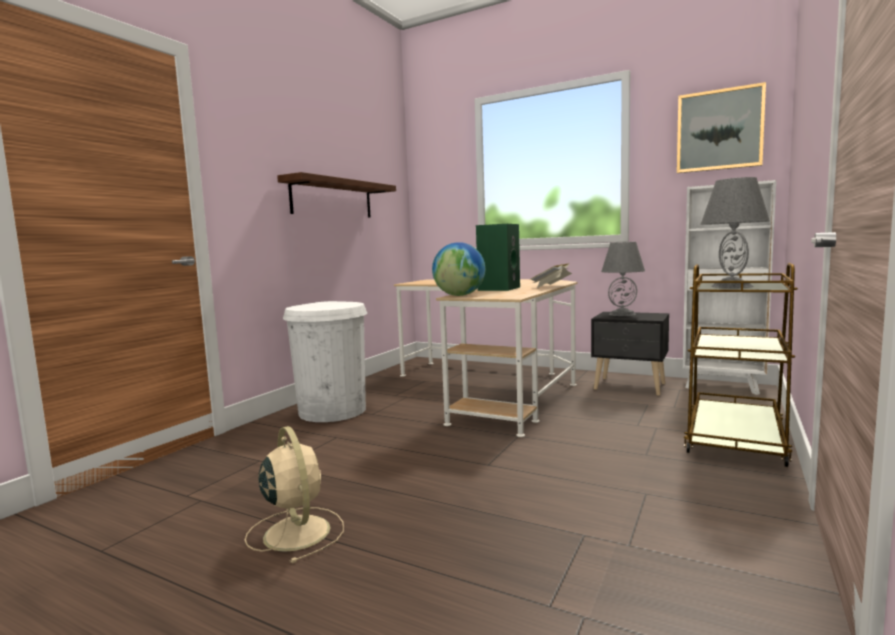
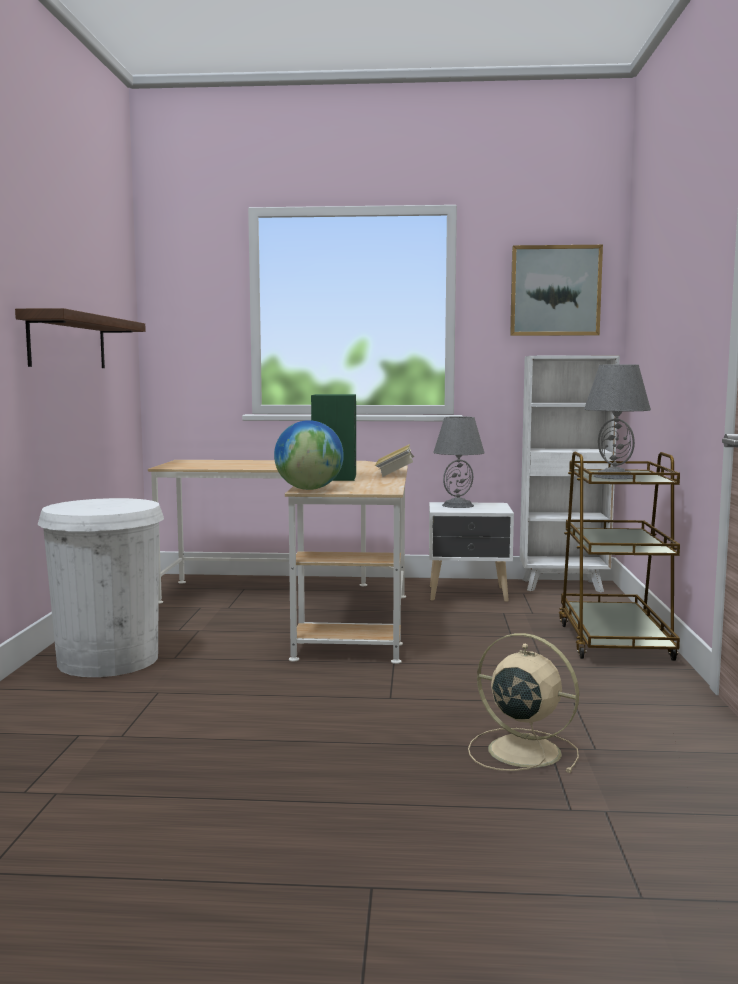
camera: 25 degrees left, 0 degrees up
(296, 531) = (239, 801): beige fan -> beige fan (521, 750)
(630, 387) = (469, 594): black nightstand -> white nightstand

